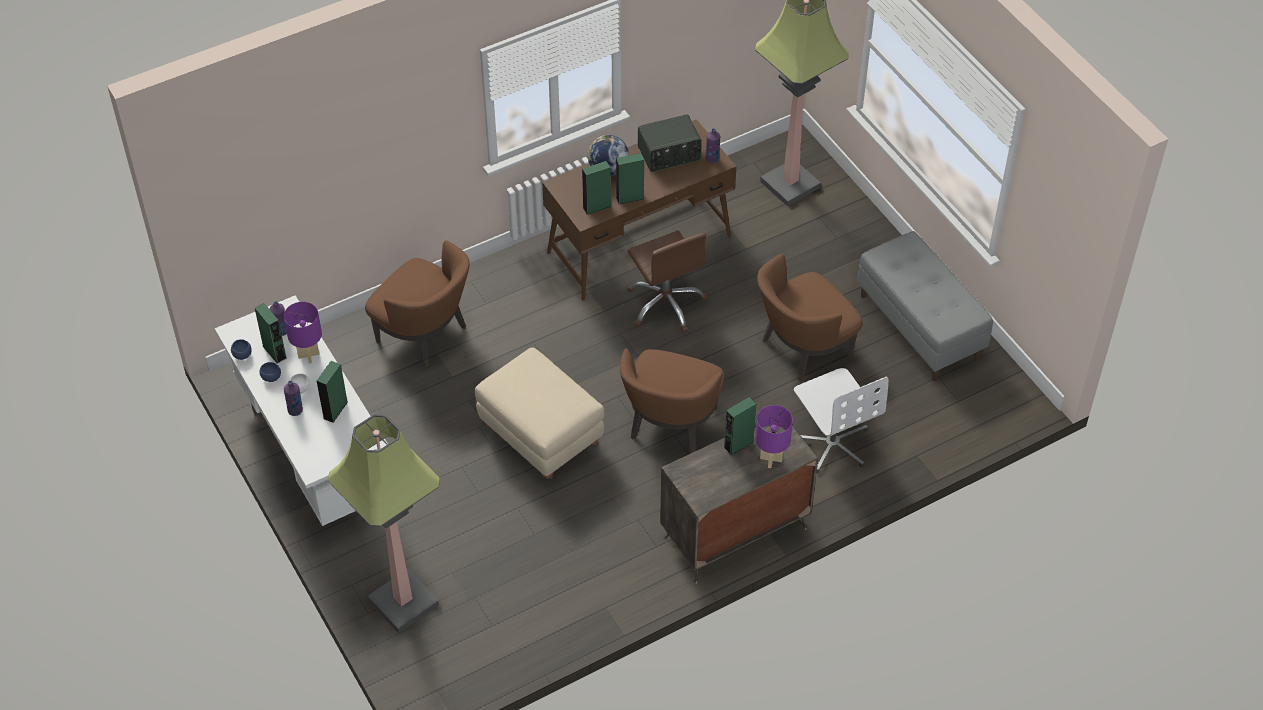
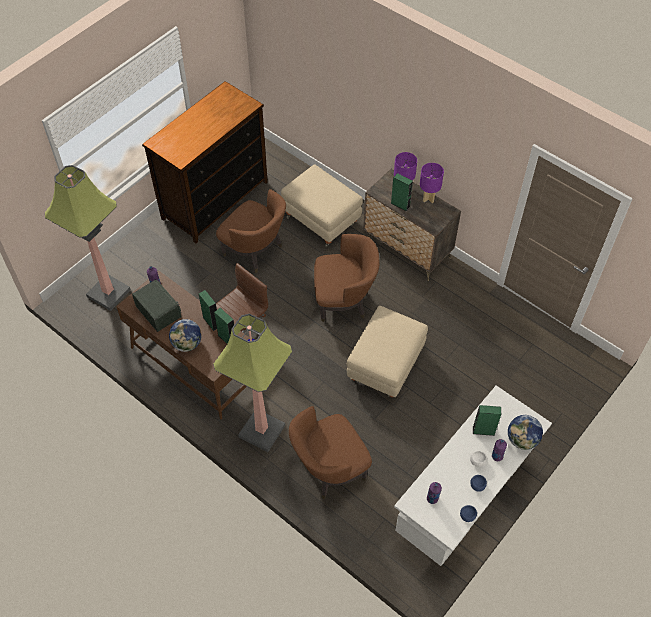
camera: 110 degrees left, 5 degrees up
(274, 352) = (454, 494): green speaker -> none
(301, 444) = (522, 440): none -> globe
(308, 355) = (446, 469): purple table lamp -> purple table lamp (429, 198)
(402, 602) = (544, 397): floor lamp -> floor lamp (262, 432)
(425, 335) = (329, 469): brown armchair -> brown armchair turned 135 degrees counterclockwise
(832, 443) = (322, 220): white office chair -> beige ottoman
(920, 327) = (215, 200): grey bench -> dresser

